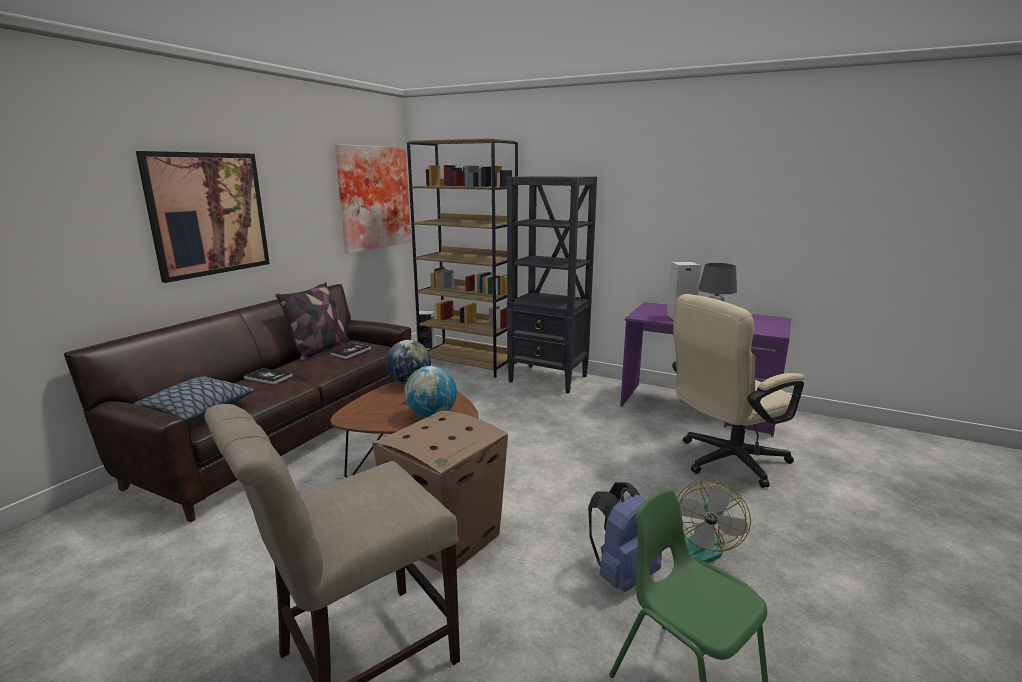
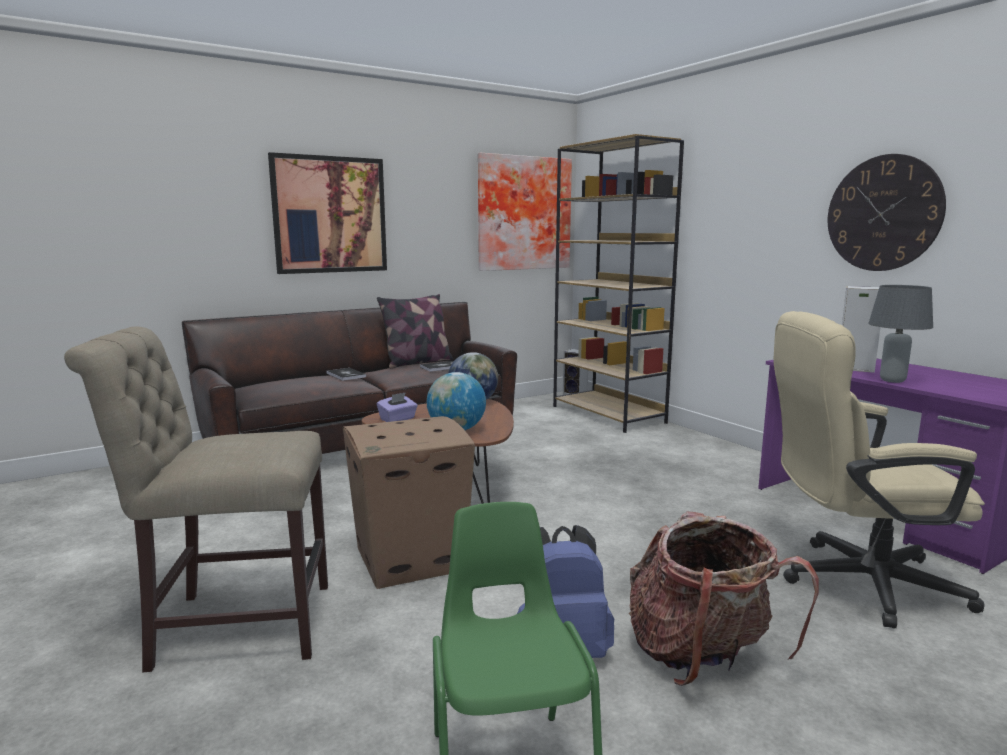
camera: 30 degrees right, 5 degrees down
(197, 409) = (264, 387): pillow -> none
(366, 415) = (398, 419): none -> purple tissue box
(548, 379) = (690, 445): black bookcase -> none
(678, 208) = (883, 213): none -> wall clock
(699, 544) = (701, 657): fan -> backpack

